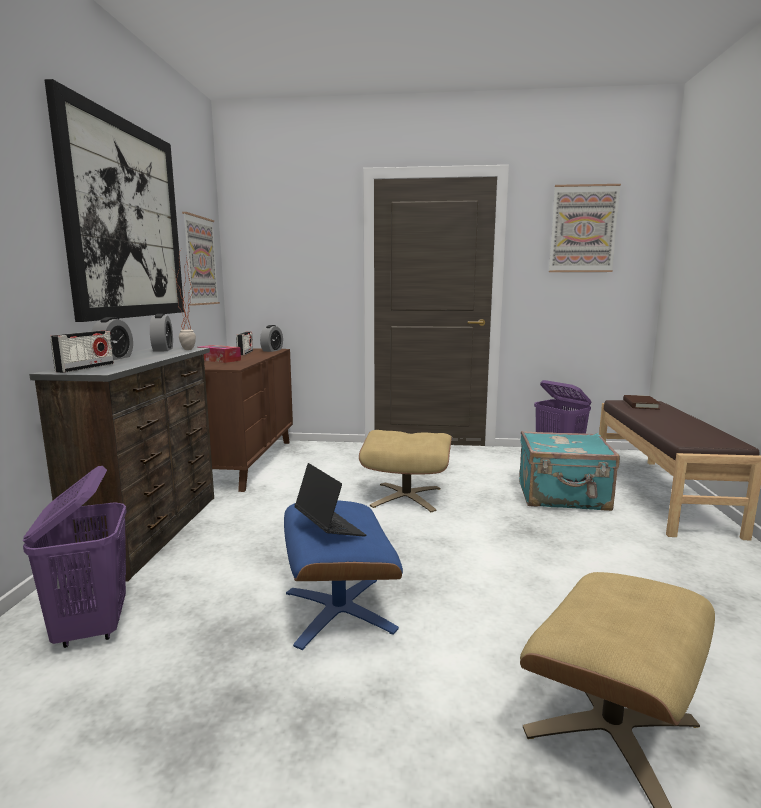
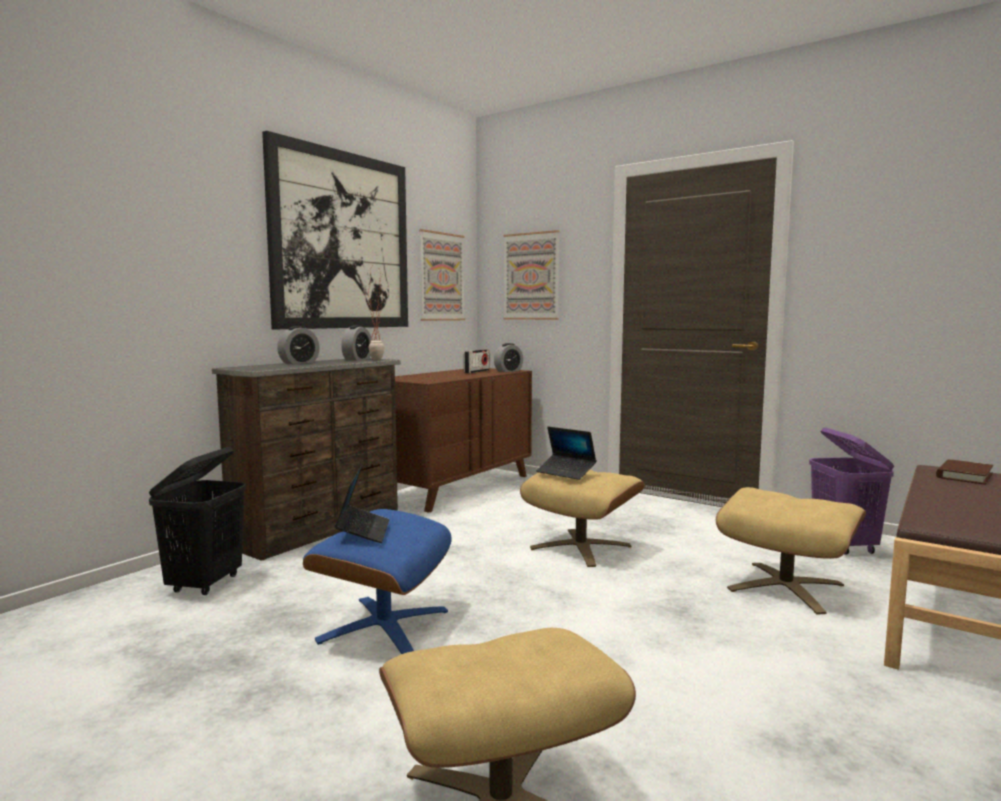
camera: 30 degrees right, 5 degrees down
(85, 368) = (256, 367): radio -> none
(92, 627) = (205, 584): purple laundry basket -> black laundry basket
(219, 360) = (435, 375): tissue box -> none
(394, 437) = (566, 472): none -> laptop
(563, 497) = (786, 587): turquoise suitcase -> beige ottoman
(583, 229) = (906, 215): picture -> picture (531, 276)

